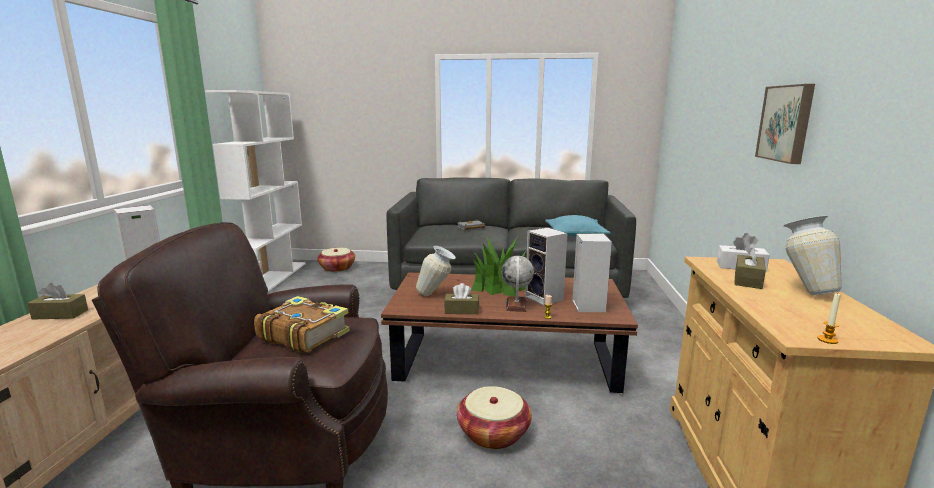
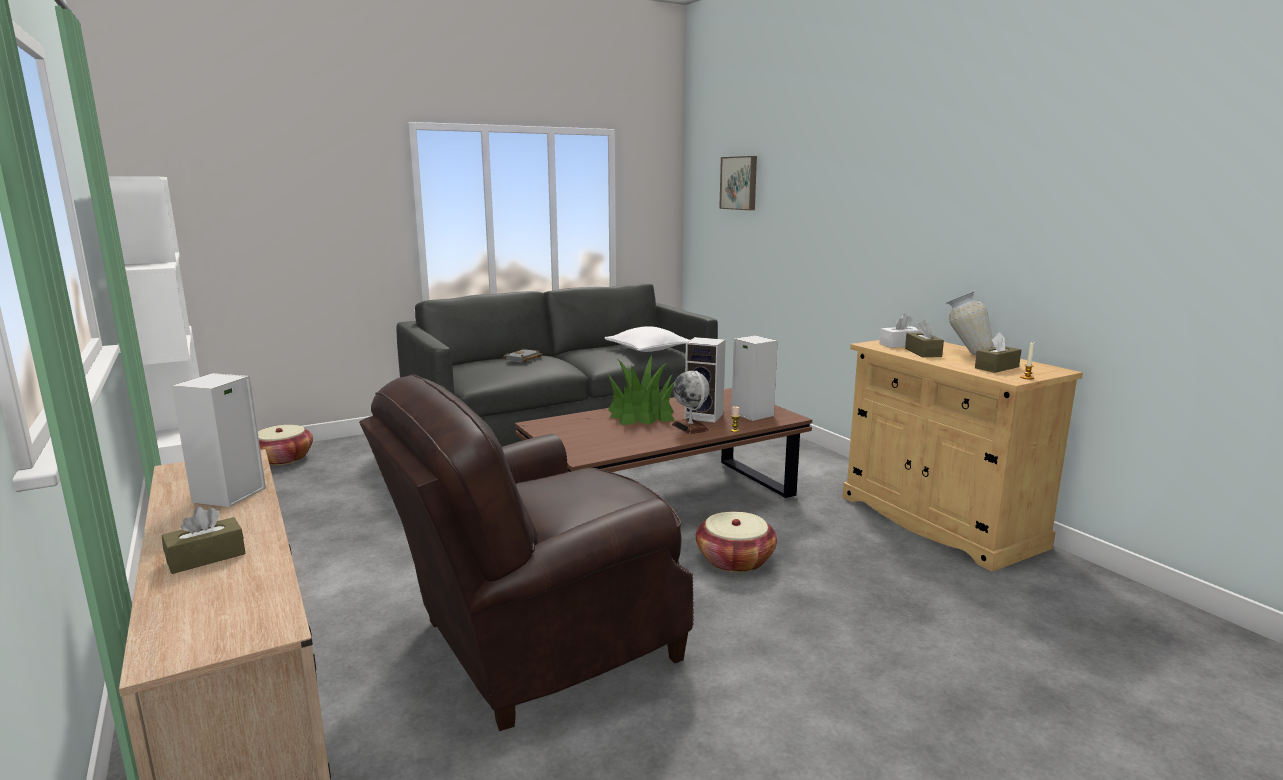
camera: 35 degrees left, 0 degrees up
(303, 335) = (573, 493): book -> none
(436, 295) = (595, 436): vase -> none
(461, 310) = (648, 444): brown tissue box -> brown tissue box (996, 367)
(575, 234) = (648, 349): turquoise pillow -> white pillow
(787, 123) = (893, 215): picture -> picture (740, 183)

